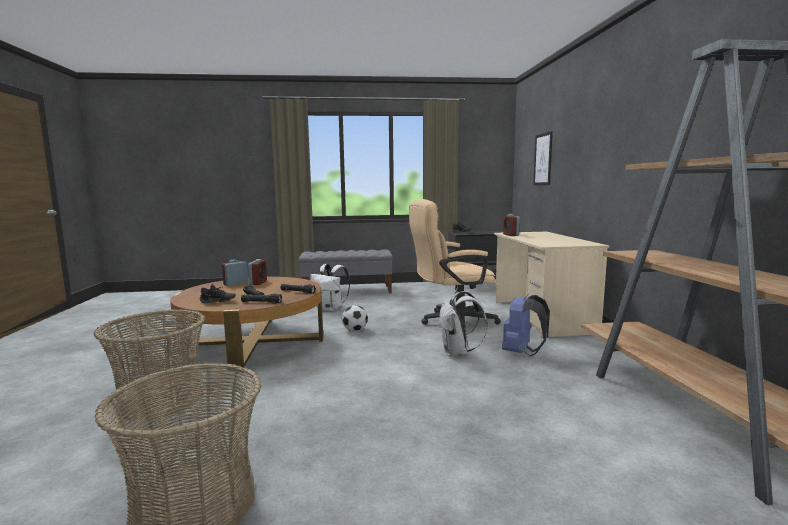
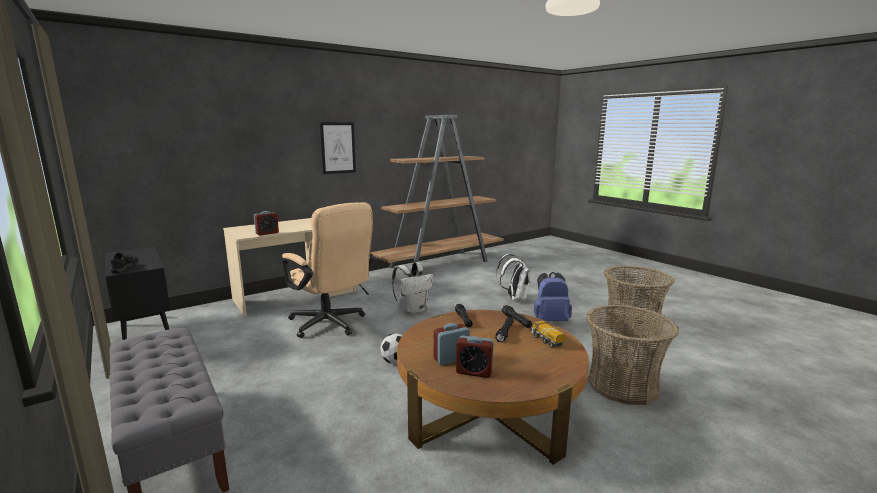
camera: 120 degrees left, 5 degrees up
(217, 302) = (546, 341): black shoe -> toy truck
(330, 308) = (314, 412): white backpack -> white backpack (514, 298)
(522, 352) = (392, 294): blue backpack -> blue backpack (550, 320)
(543, 159) = (181, 149): picture -> picture (338, 148)

